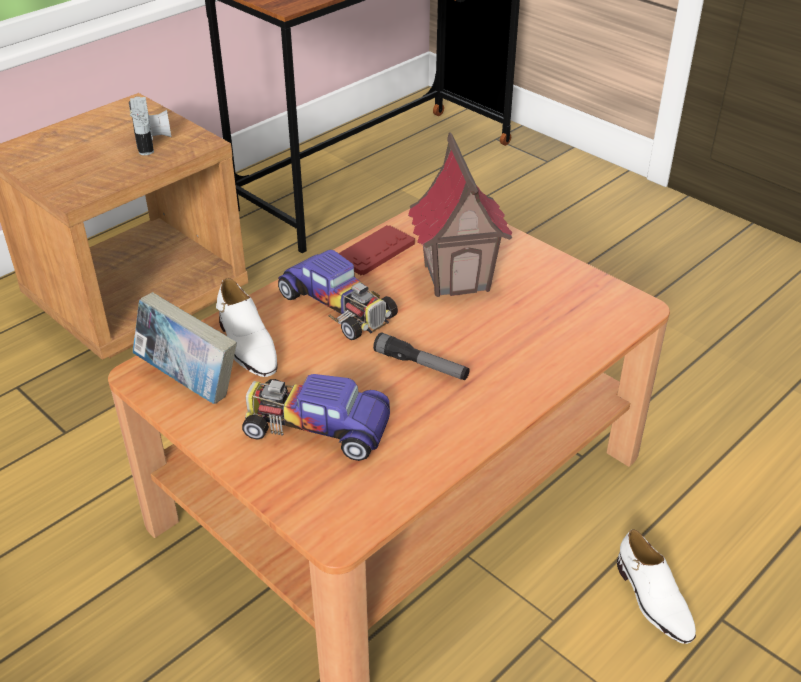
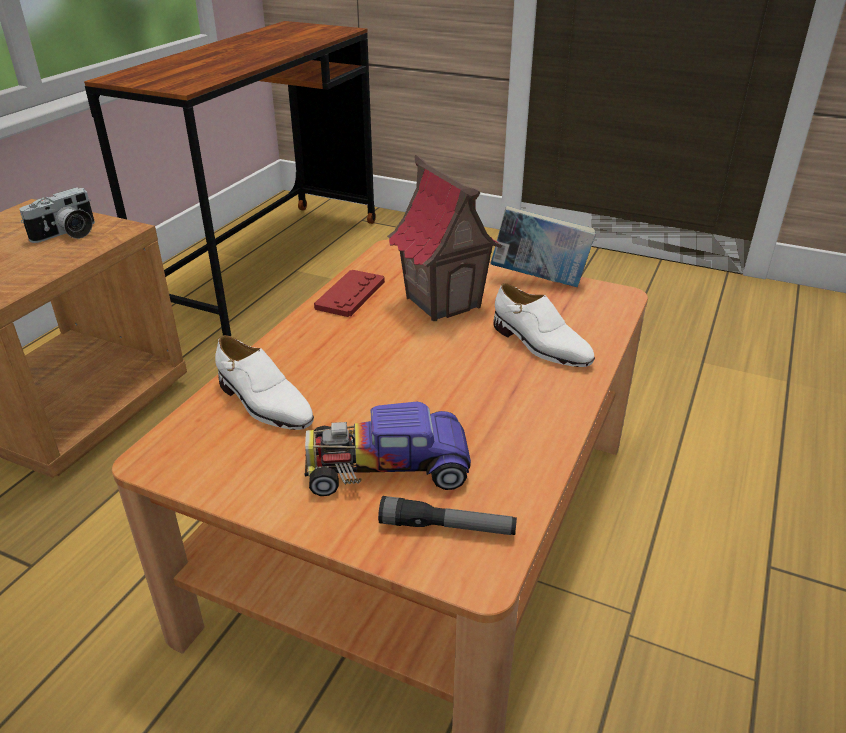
camera: 20 degrees left, 5 degrees down
(153, 140) = (67, 234): camera -> camera turned 75 degrees clockwise
(189, 382) = (216, 454): book -> book (538, 280)
(338, 305) = (341, 347): toy car -> none
(421, 365) = (458, 383): flashlight -> flashlight (447, 527)
(652, 600) = (704, 566): white shoe -> white shoe (540, 345)

